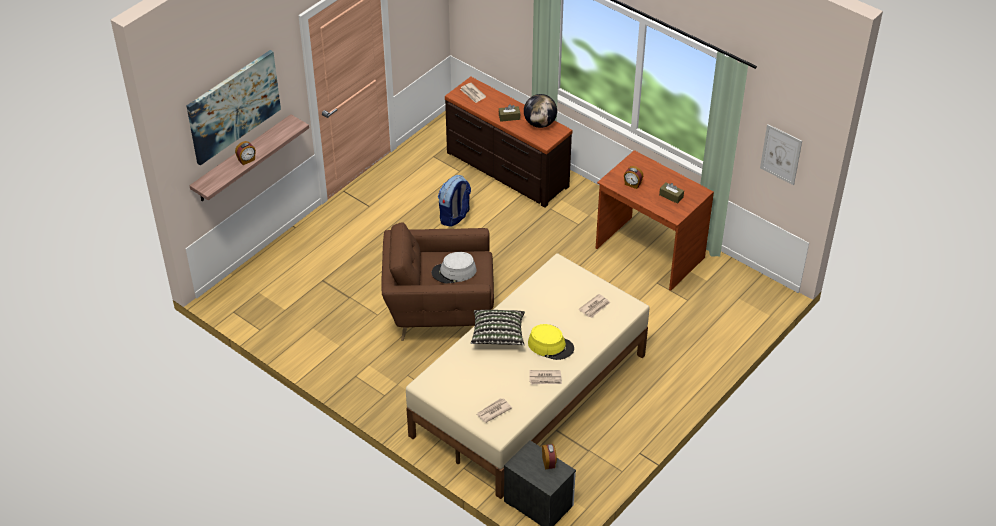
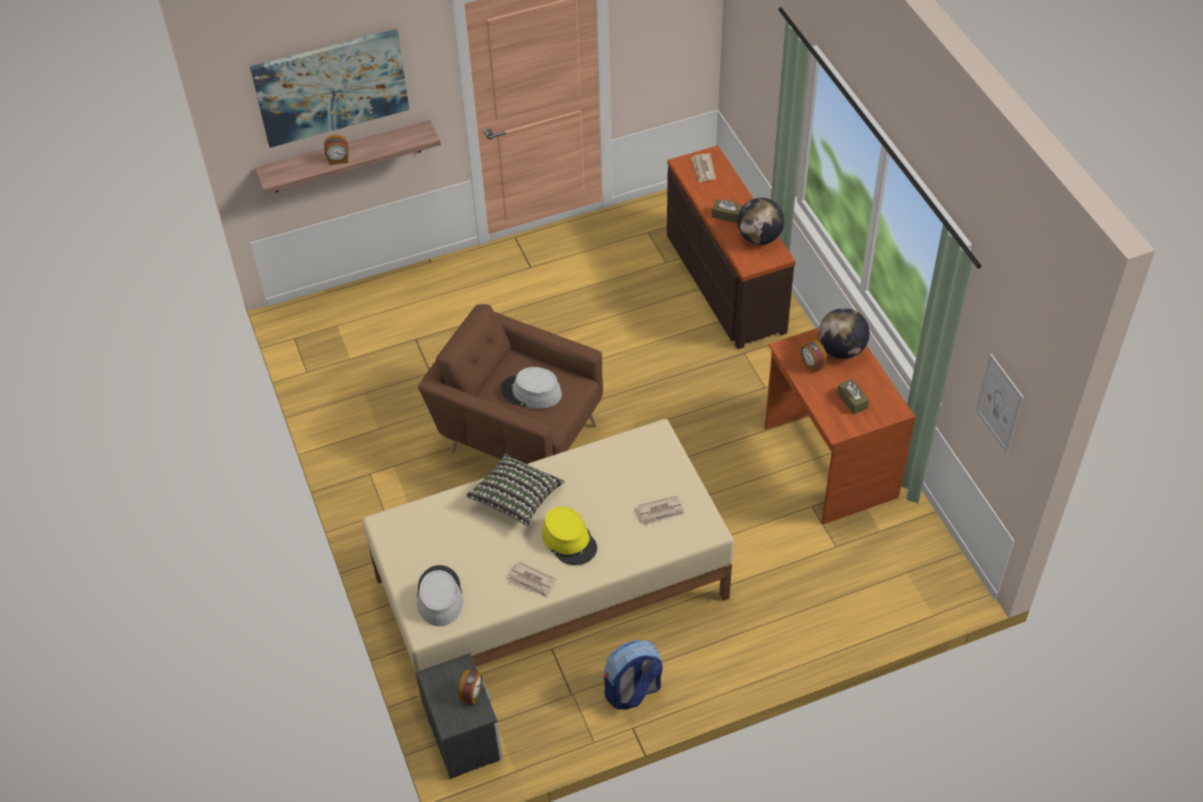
camera: 30 degrees right, 5 degrees up
(454, 216) = (620, 318): backpack -> backpack (632, 692)
(493, 411) = (439, 596): newspaper -> grey hat
(643, 169) = (841, 350): none -> globe

